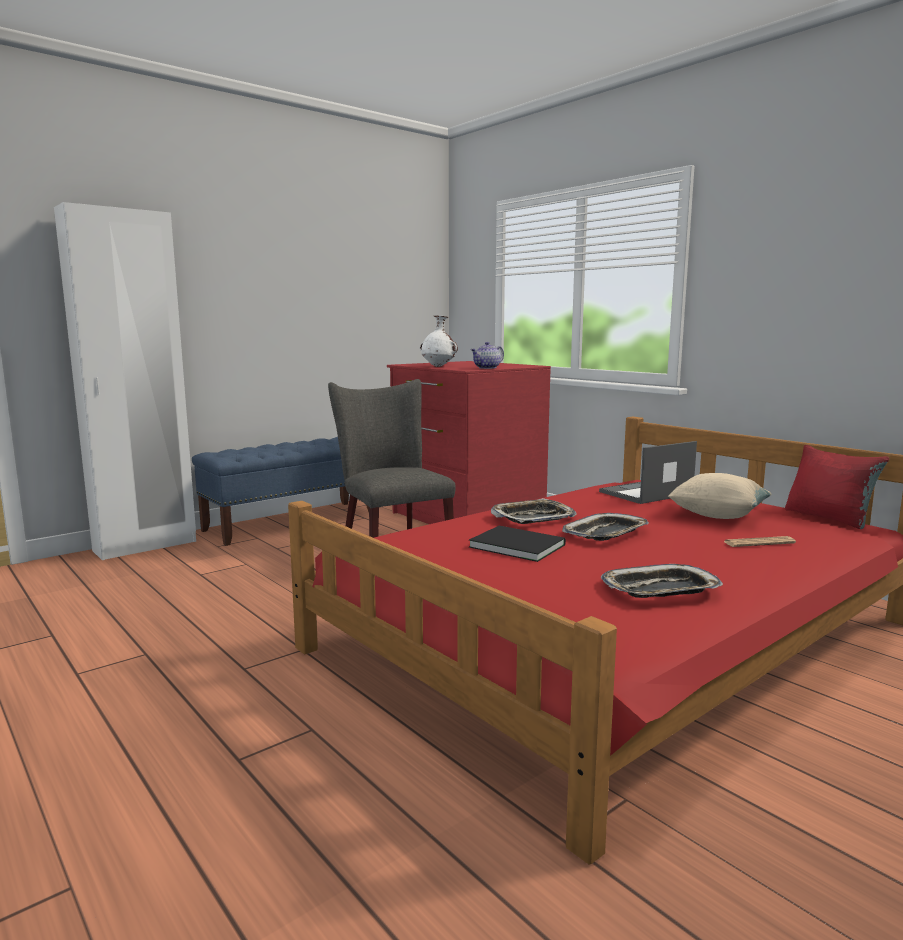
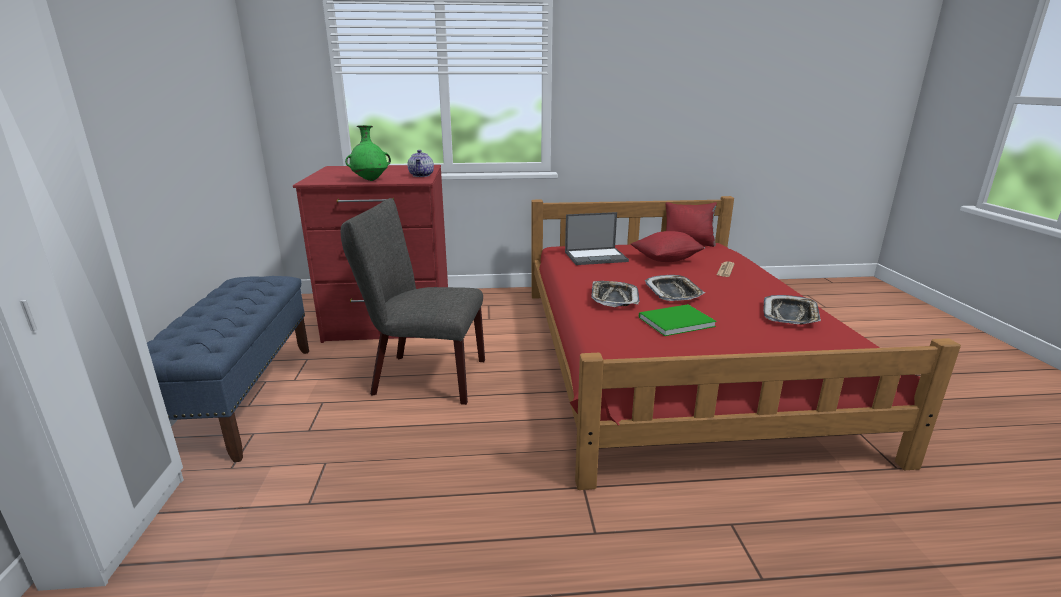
camera: 55 degrees left, 10 degrees up
(438, 366) = (371, 180): white vase -> green vase
(516, 545) = (673, 321): black book -> green book
(645, 493) = (596, 257): laptop -> laptop turned 105 degrees counterclockwise
(717, 516) = (666, 259): beige pillow -> red pillow

